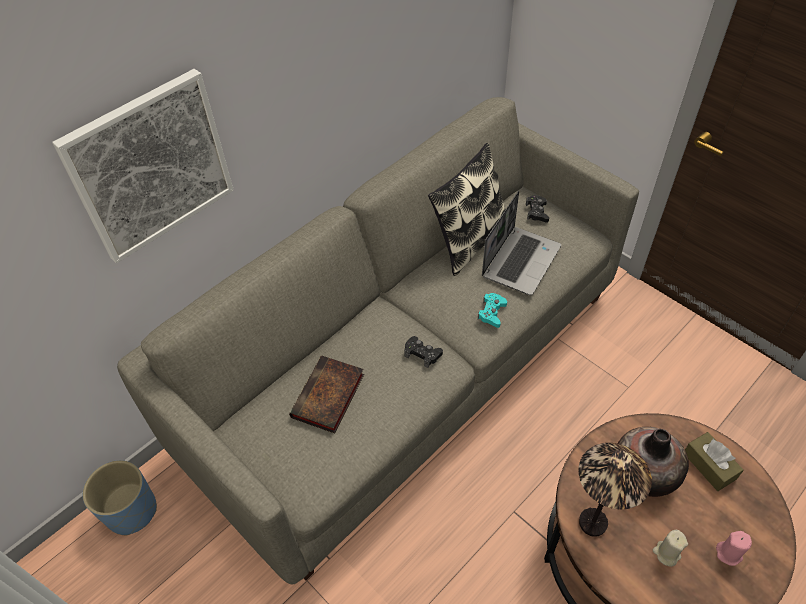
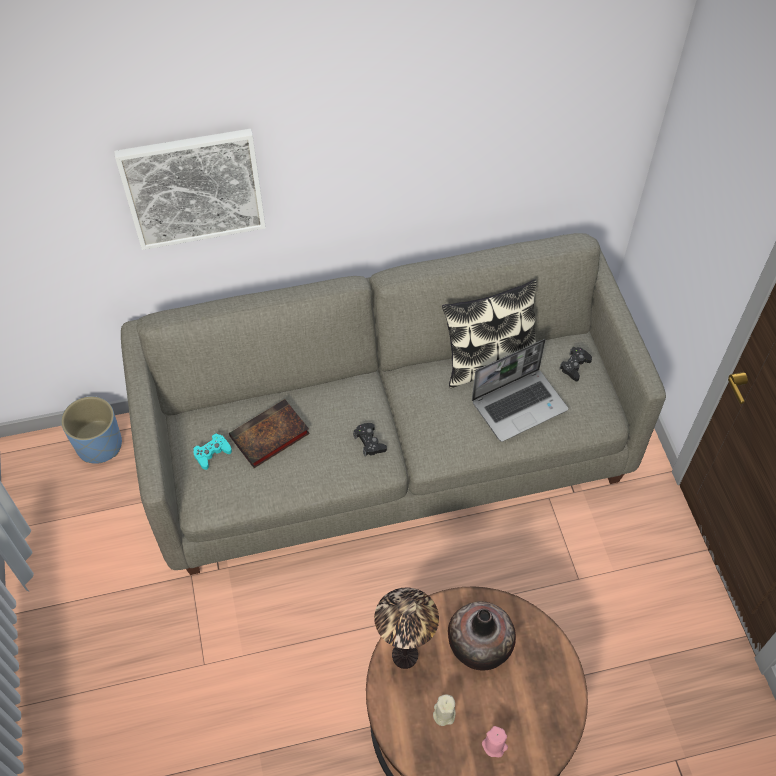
camera: 30 degrees right, 5 degrees up
(492, 313) = (455, 439): turquoise game controller -> turquoise game controller (212, 453)
(709, 466) = (541, 673): brown tissue box -> none

